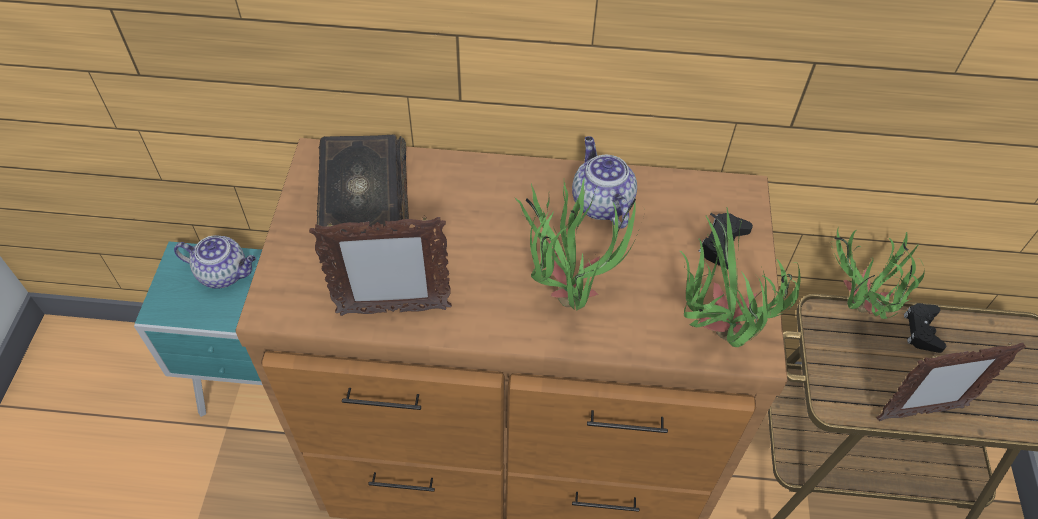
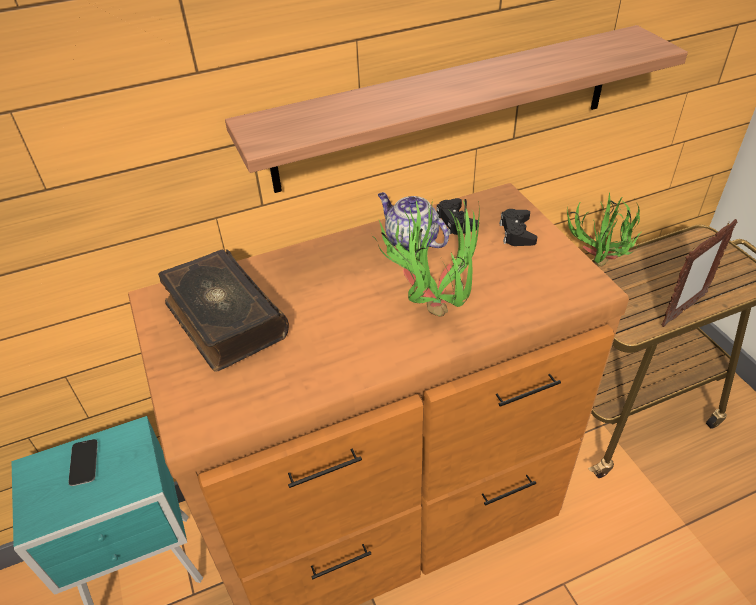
camera: 25 degrees left, 10 degrees down
(224, 273) = (84, 463): teapot -> phone
(393, 311) = (302, 381): picture frame -> none
(702, 71) = (447, 108): none -> shelf
(712, 333) = (556, 289): potted plant -> none
(922, 330) = (644, 261): black game controller -> black game controller (455, 221)

